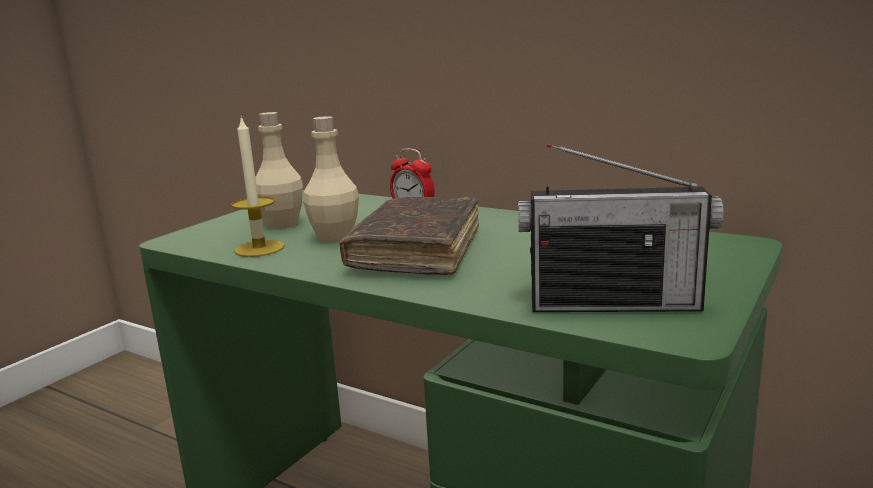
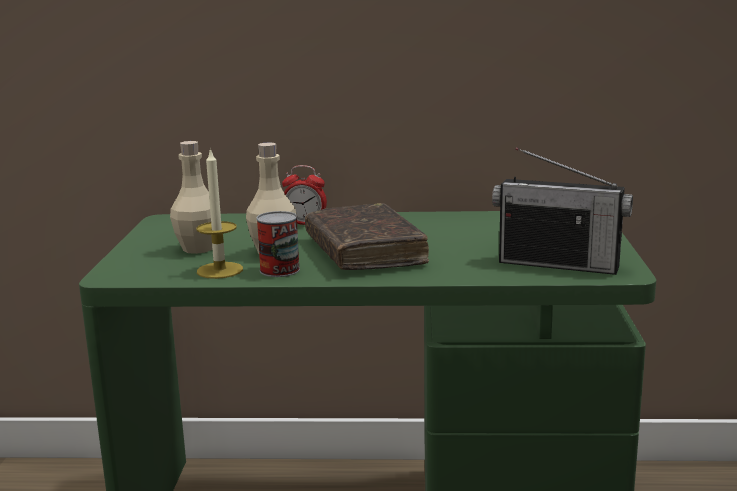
camera: 30 degrees left, 0 degrees up
(307, 257) = (279, 270): none -> can
(614, 304) = (558, 264): radio -> radio turned 45 degrees clockwise

